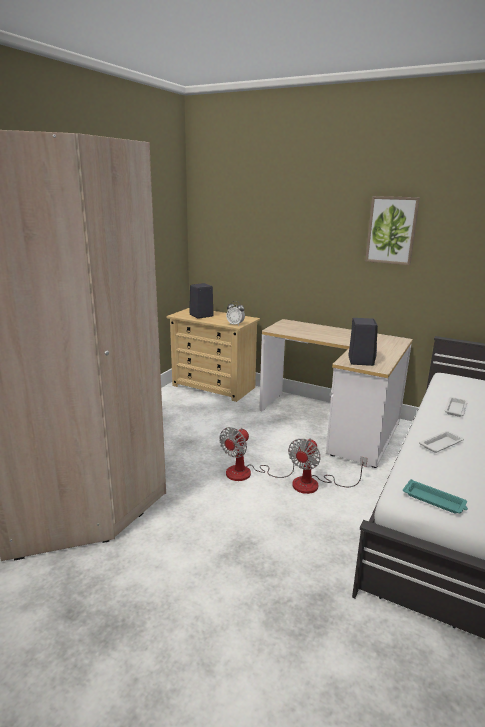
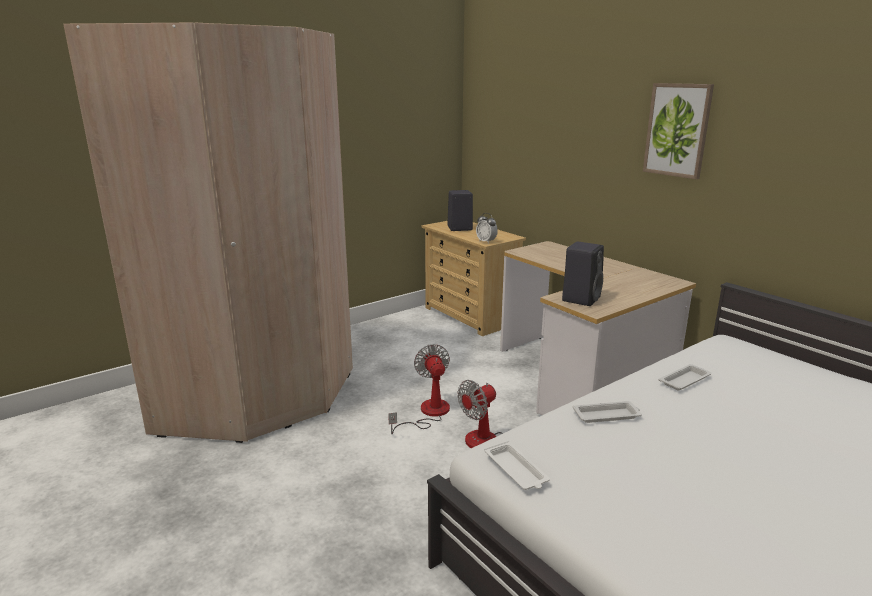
camera: 25 degrees right, 0 degrees up
(248, 473) = (428, 413): fan -> fan turned 105 degrees clockwise
(434, 500) = (516, 470): turquoise tray -> white tray

